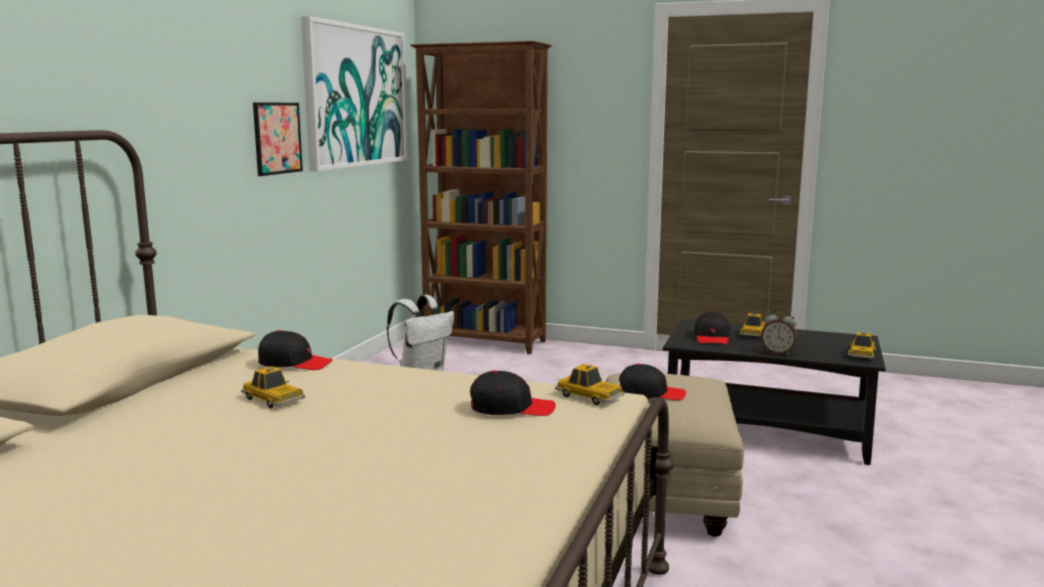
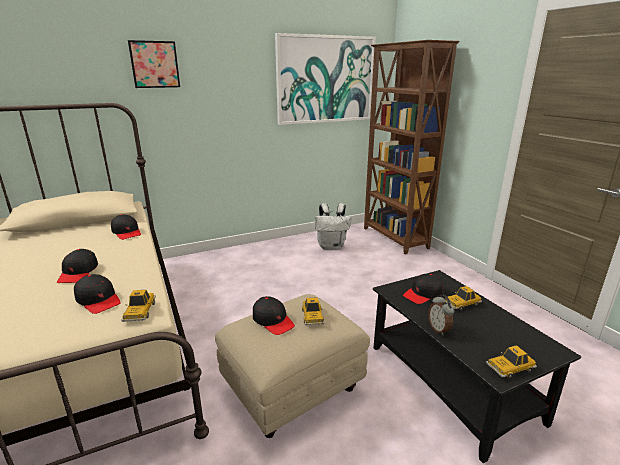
camera: 45 degrees right, 10 degrees up
(273, 399) = (69, 250): toy car -> toy car (312, 316)
(277, 138) = (250, 105): picture -> picture (155, 64)
(387, 406) = (78, 272): none -> black cap

